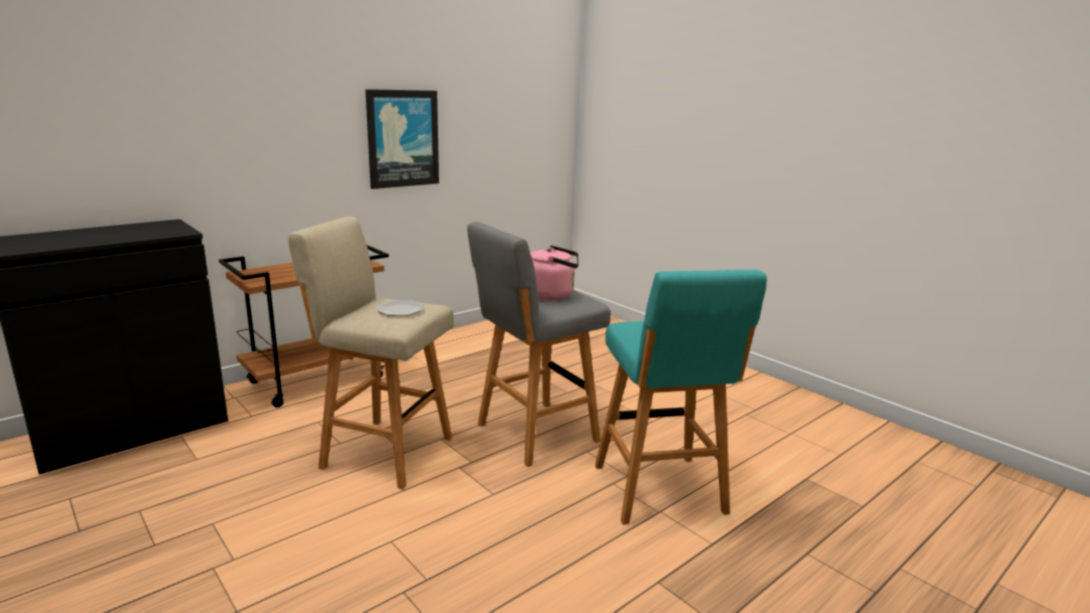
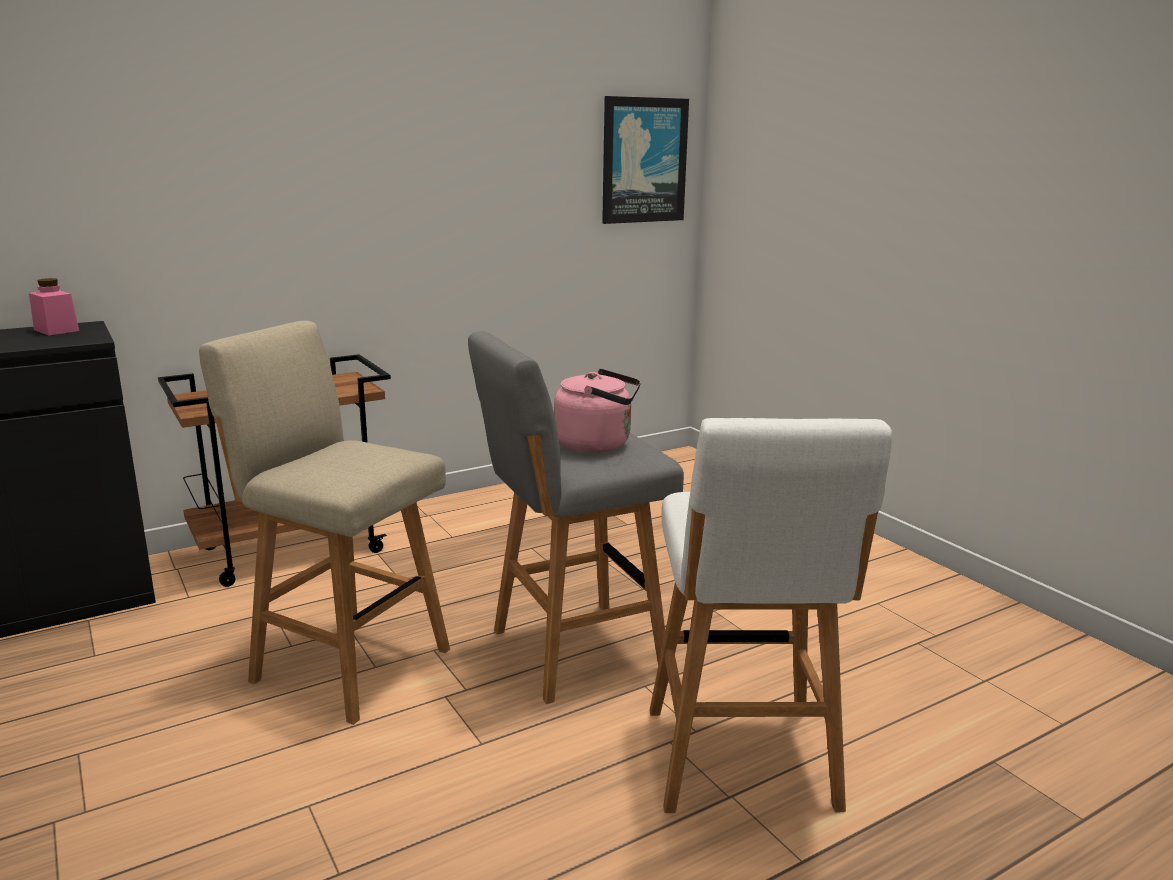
camera: 10 degrees right, 0 degrees up
(150, 226) = (56, 330): none -> pink jar
(400, 310) = (360, 460): plate -> none
(402, 138) = (428, 209): picture -> picture (643, 160)
(660, 492) = (741, 763): turquoise stool -> white stool

